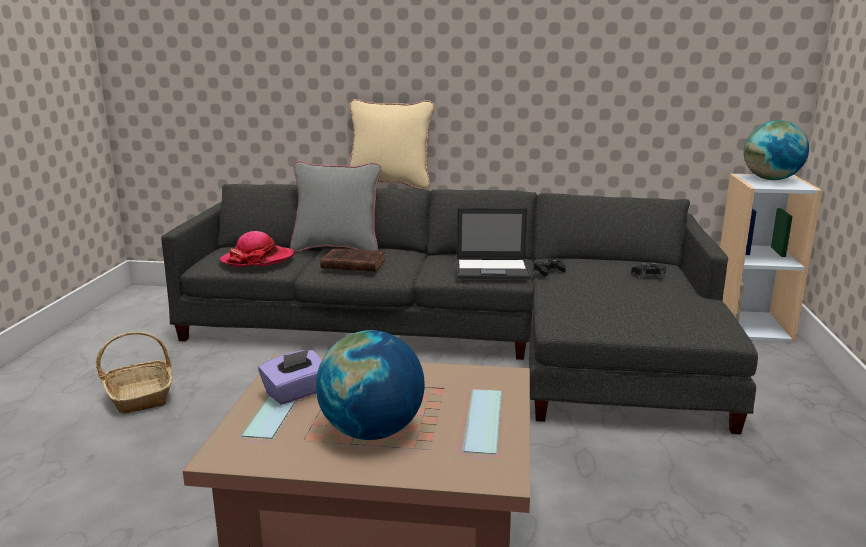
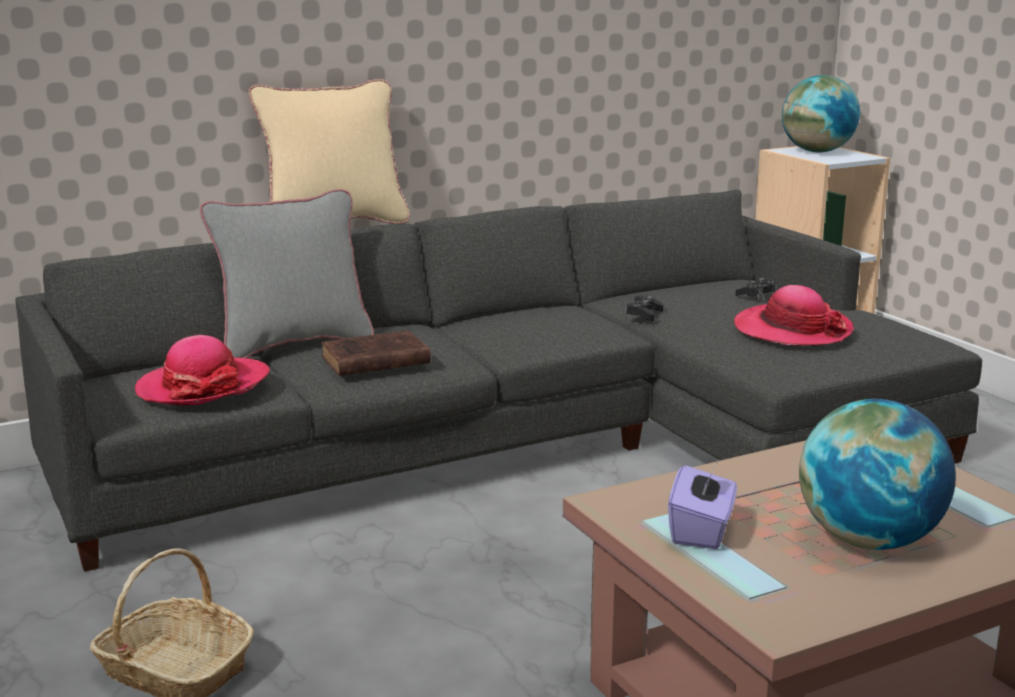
camera: 35 degrees left, 0 degrees up
(493, 270) = (574, 327): laptop -> none
(624, 301) = (792, 330): none -> hat

